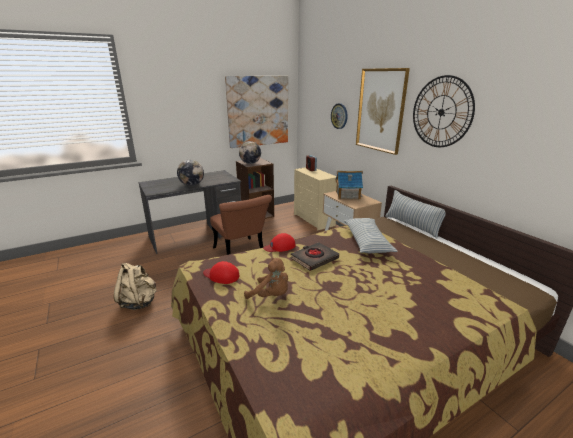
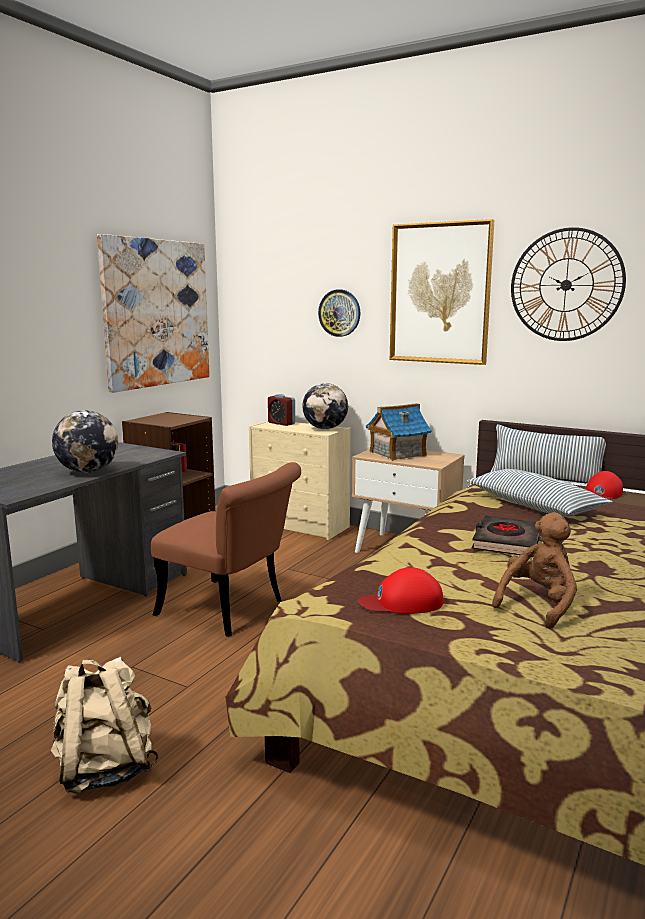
camera: 30 degrees left, 10 degrees down
(250, 163) = (164, 421): globe -> globe (325, 428)
(271, 296) = (538, 605): brown plush toy -> brown plush toy turned 45 degrees counterclockwise
(280, 246) = (420, 539): red cap -> red cap (602, 494)

